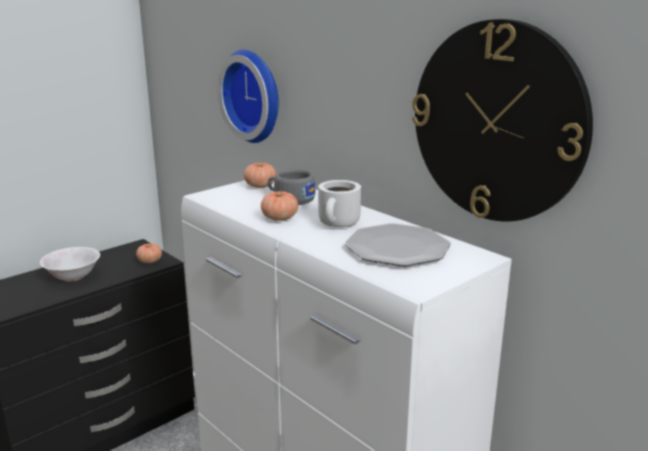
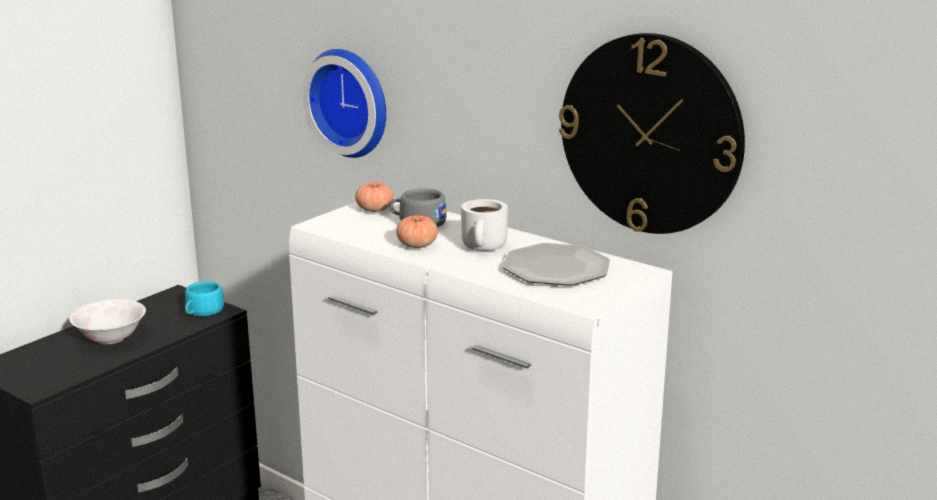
camera: 10 degrees left, 0 degrees up
(150, 261) = (202, 312): tomato -> turquoise cup

